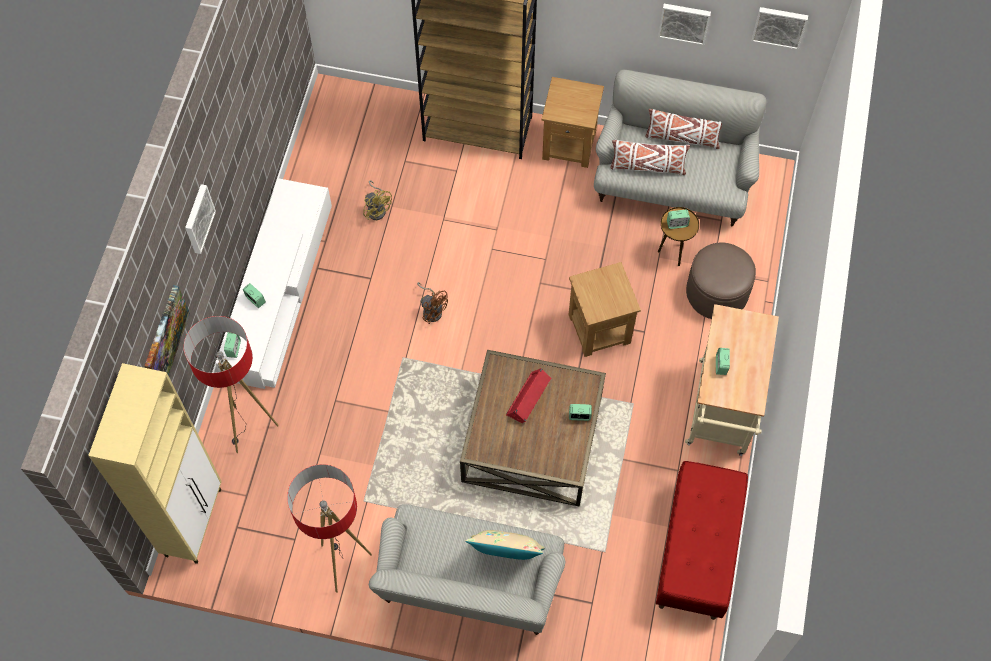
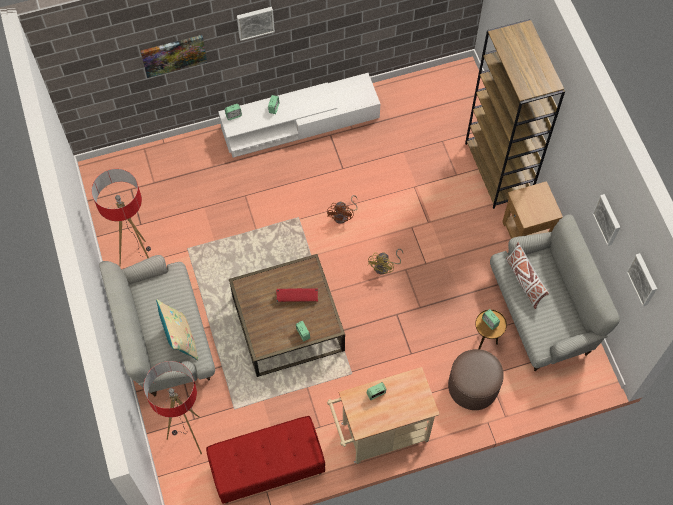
camera: 60 degrees right, 0 degrees up
(194, 521) = (121, 165): beige cabinet -> none
(249, 428) = (198, 160): floor lamp -> floor lamp (189, 436)
(377, 209) = (395, 144): yellow fan -> yellow fan (385, 267)
(599, 328) = (395, 323): brown side table -> none
(682, 138) = (564, 292): white pillow -> none

